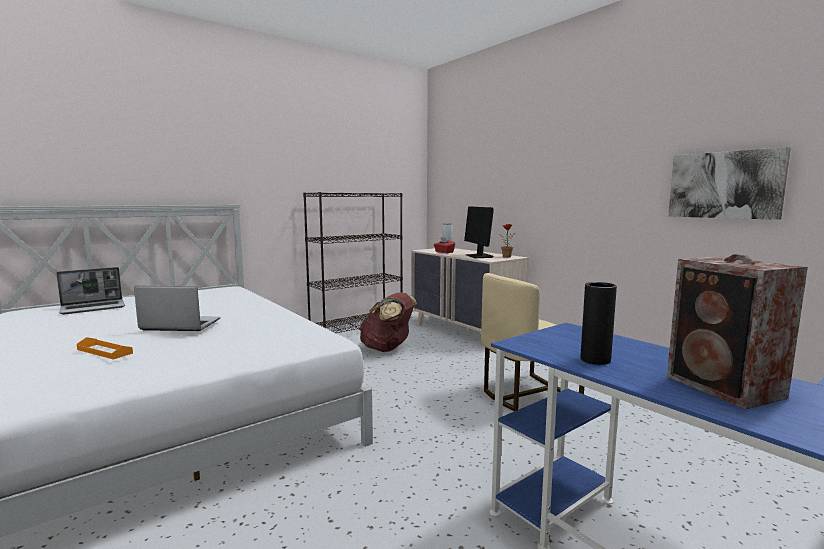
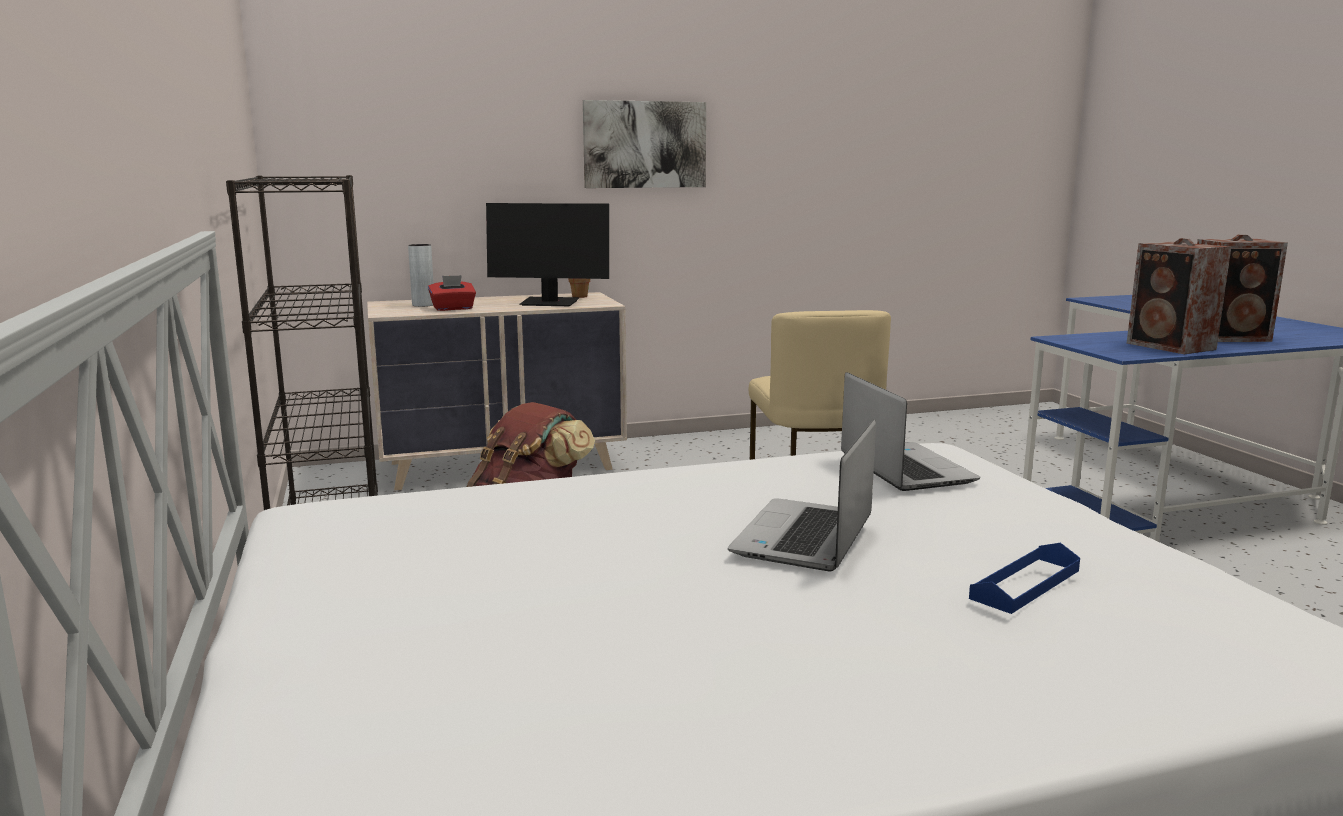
camera: 70 degrees left, 5 degrees up
(94, 308) = (417, 685): laptop -> laptop (903, 468)
(104, 351) = (1025, 584): orange tray -> blue tray
(595, 360) = (1172, 347): black vase -> speaker
(724, 185) = (865, 166): picture -> picture (644, 144)

